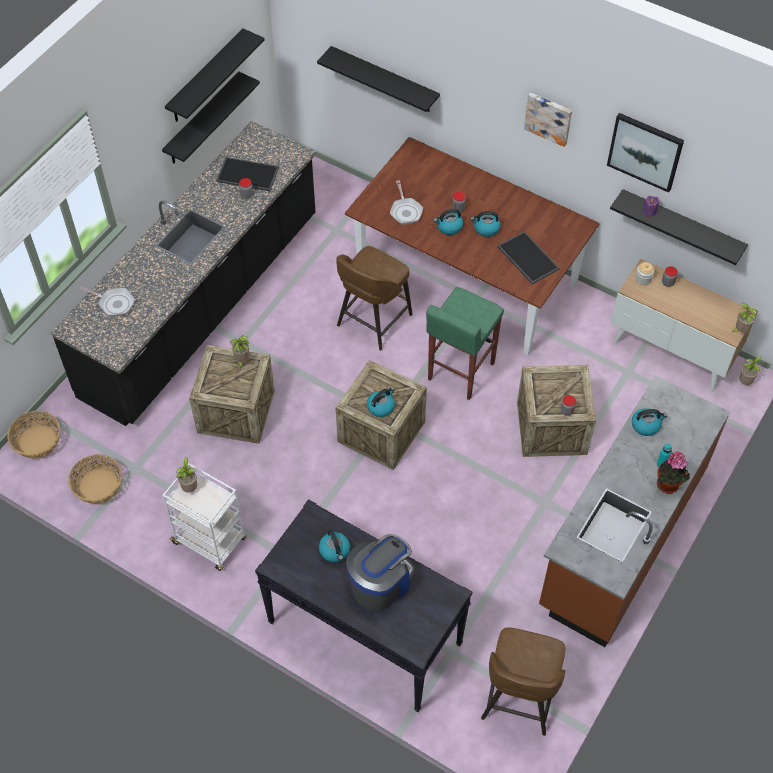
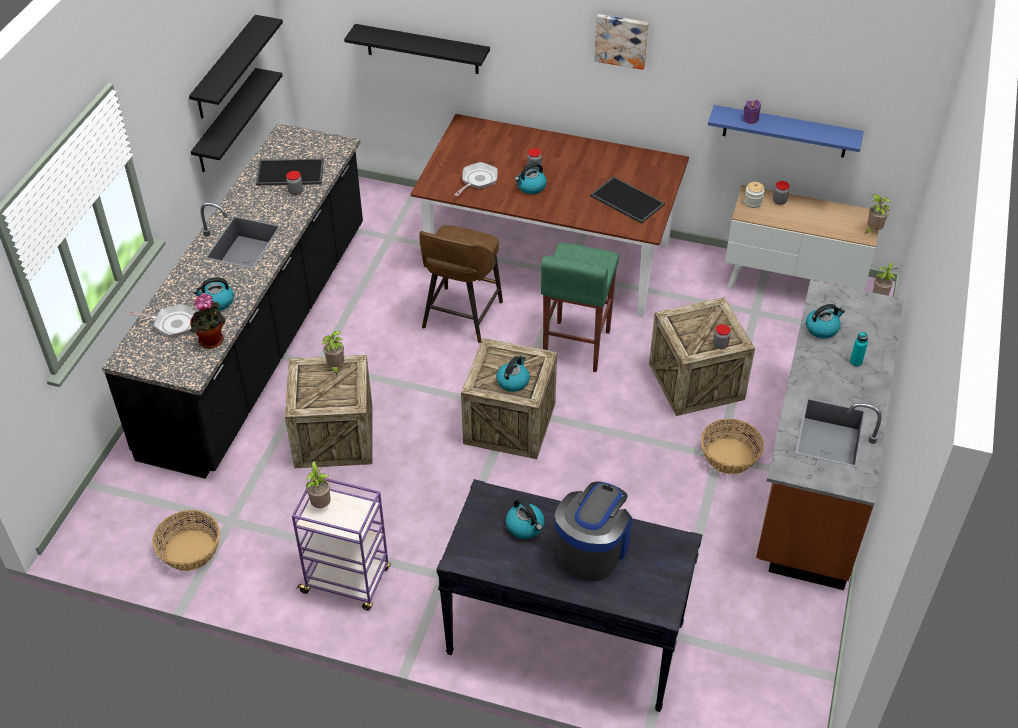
camera: 15 degrees left, 10 degrees down
(37, 442) = (99, 518): basket -> basket (728, 456)
(210, 541) = (347, 581): white cart -> purple cart
(405, 211) = (477, 180): frying pan -> frying pan turned 120 degrees counterclockwise
(486, 228) = (571, 182): kettle -> kettle (217, 302)
(518, 699) = (770, 668): brown stool -> none
(645, 151) = (737, 49): picture -> none
(668, 486) = (872, 382): potted plant -> potted plant (212, 342)
(681, 226) = (785, 131): black shelf -> blue shelf

